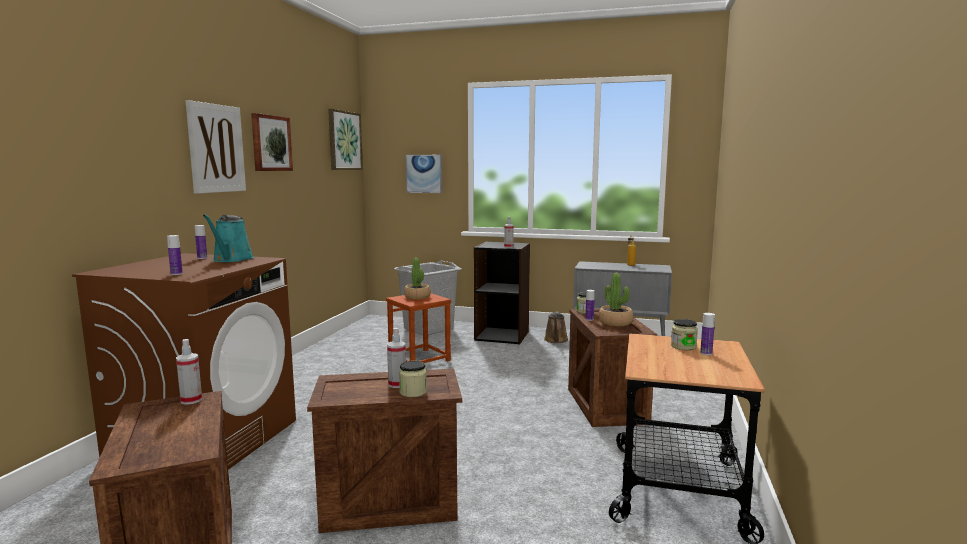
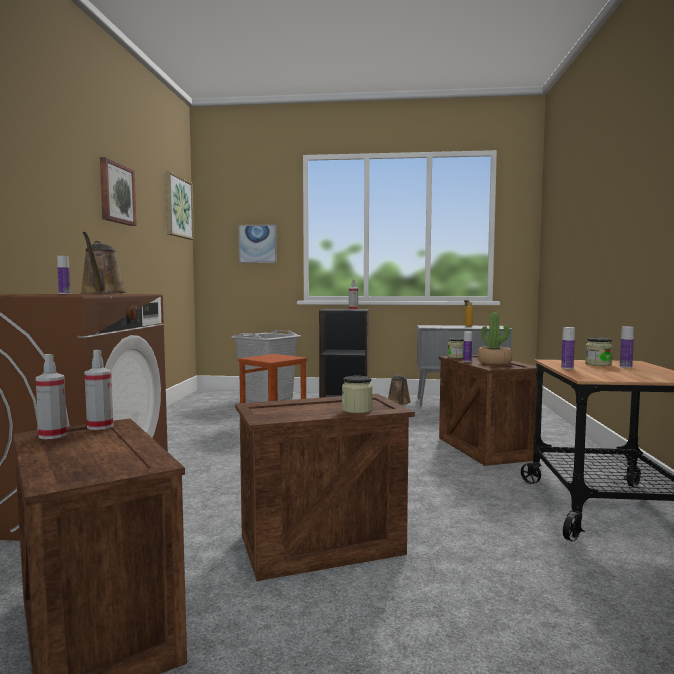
camera: 10 degrees left, 5 degrees down
(176, 274) = (55, 295): bottle -> bottle (567, 368)
(216, 148) = (67, 186): picture -> none
(231, 259) = (102, 293): turquoise watering can -> brown watering can
(397, 384) = (330, 406): spray bottle -> spray bottle (53, 435)
(417, 297) = (271, 357): potted plant -> none

